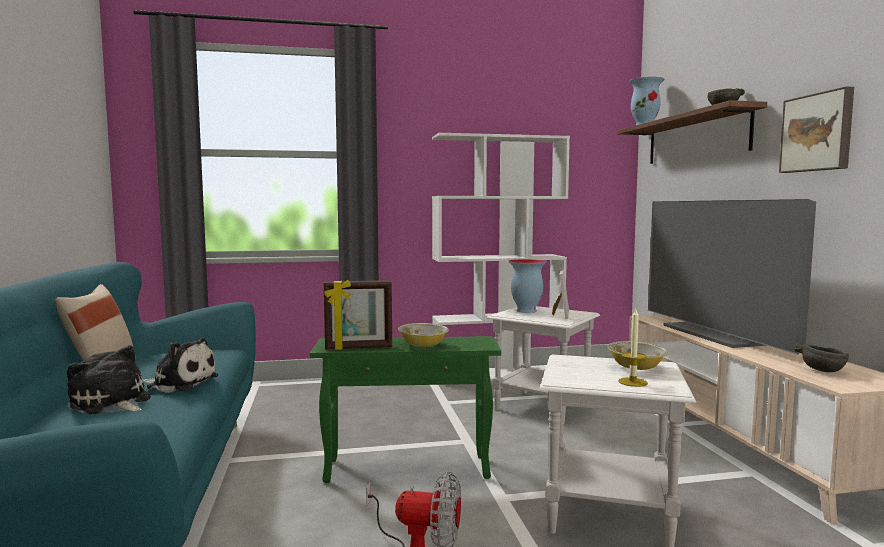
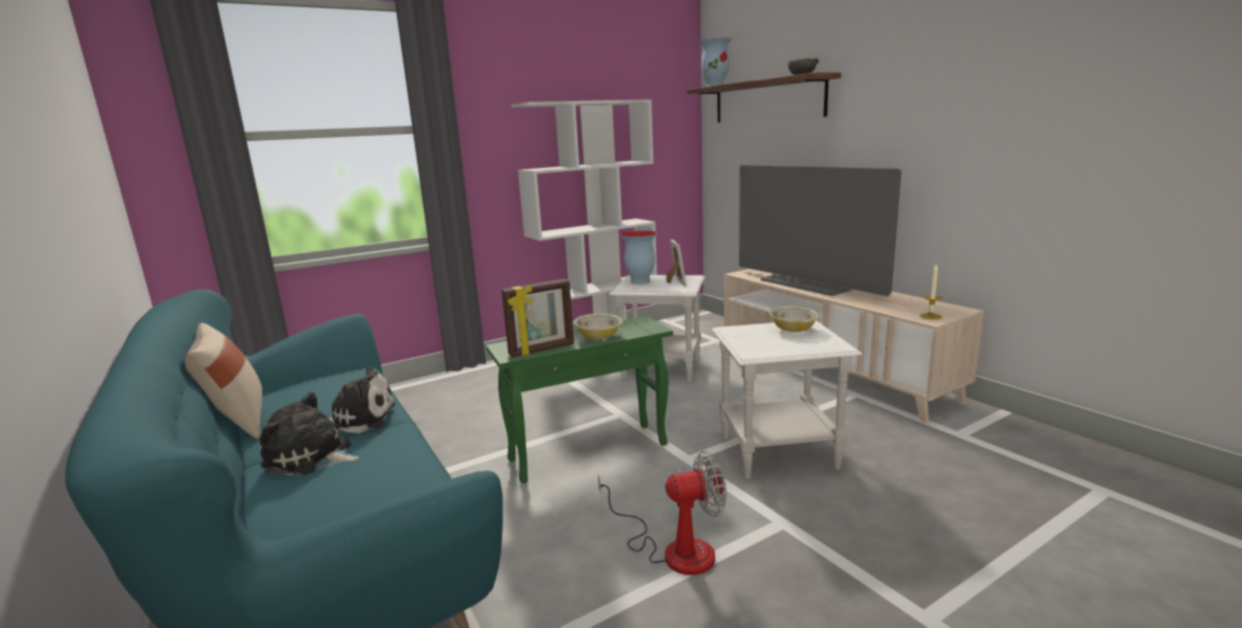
camera: 20 degrees left, 10 degrees up
(632, 382) = (805, 344): candle -> candle (930, 316)
(818, 132) = (889, 105): picture -> none
(823, 370) = (909, 307): grey bowl -> none

